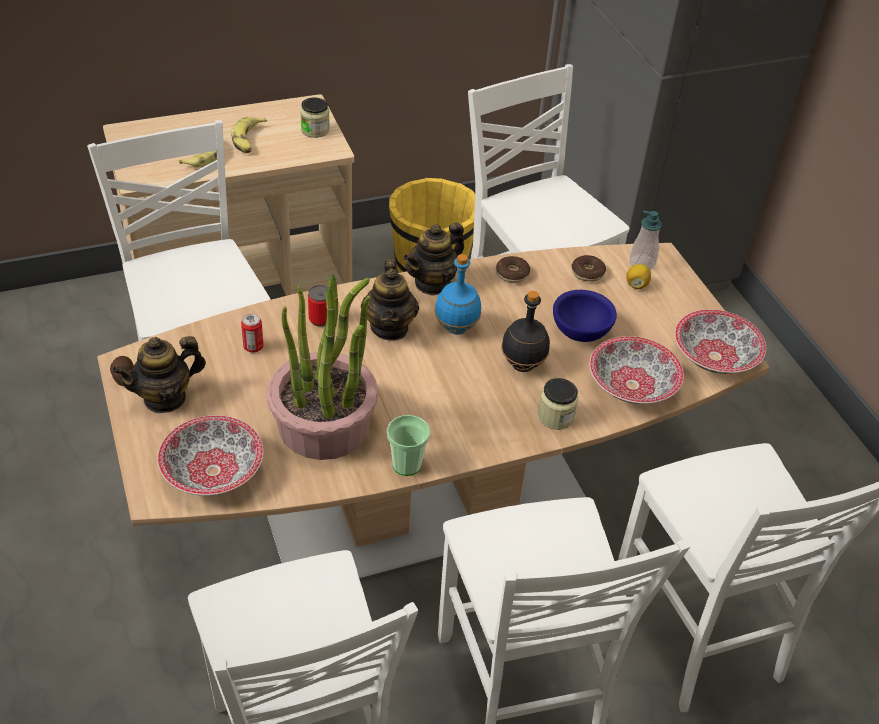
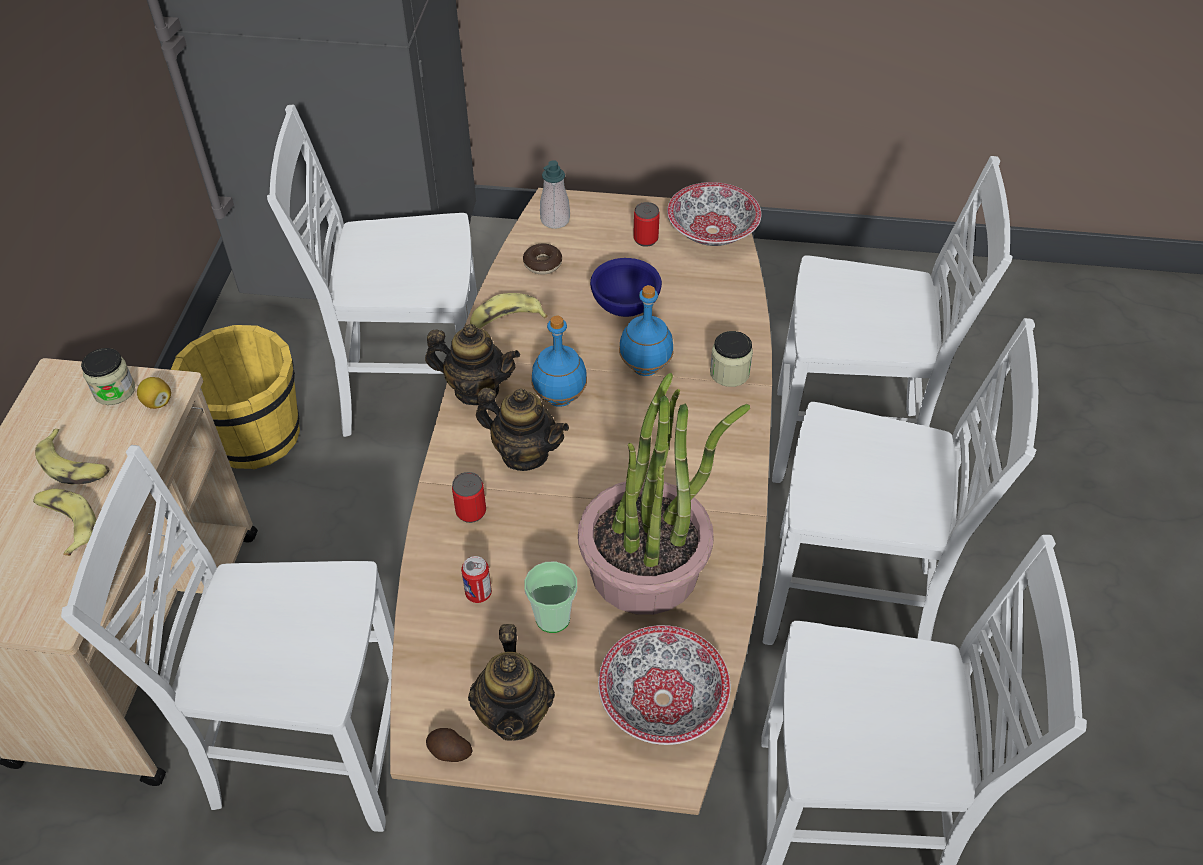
camera: 60 degrees left, 5 degrees up
(406, 465) = (737, 516): cup -> cup (552, 618)
(433, 283) = (476, 389): teapot -> teapot turned 60 degrees counterclockwise
(512, 274) = (505, 320): donut -> banana
(523, 365) = (646, 367): black bottle -> blue bottle
(631, 385) = (717, 302): bowl -> none
(636, 285) = (583, 237): lemon -> lemon (157, 402)
(667, 320) = (645, 239): none -> can

